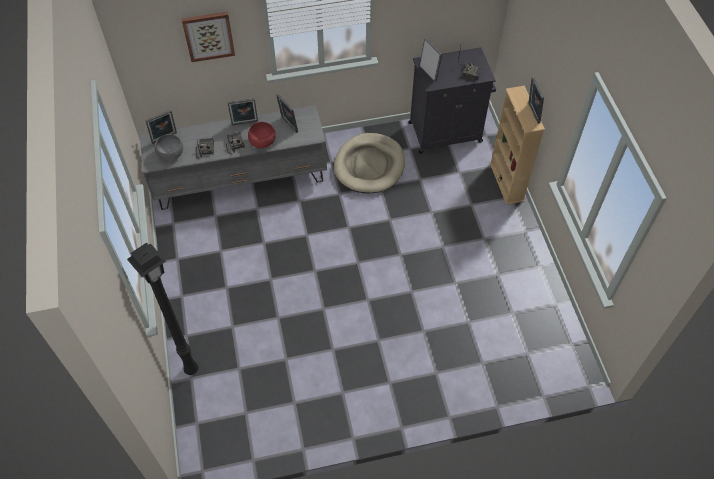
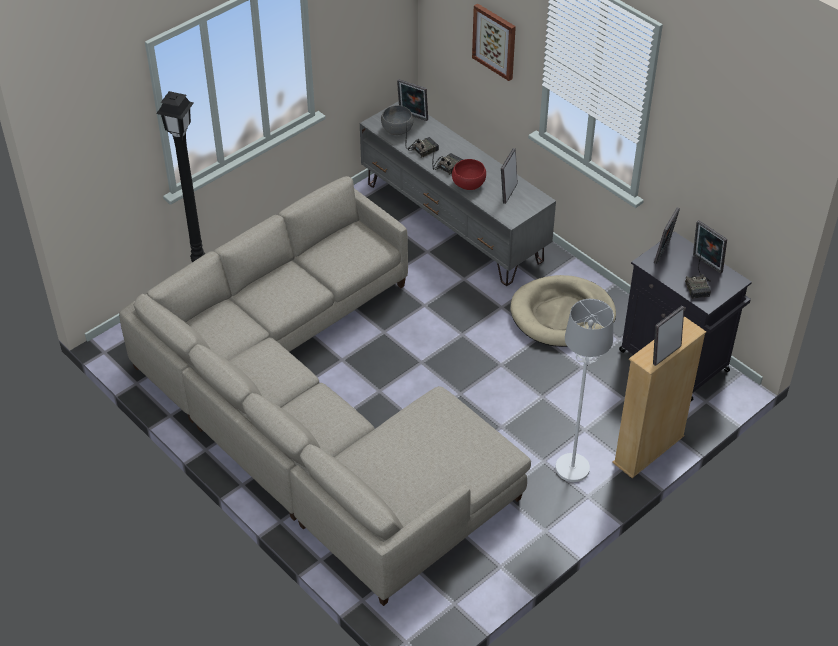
camera: 60 degrees right, 10 degrees down
(245, 124) = (481, 161): picture frame -> picture frame (706, 264)
(362, 345) = (318, 411): none -> beige sofa
(499, 227) = (572, 468): none -> white floor lamp

